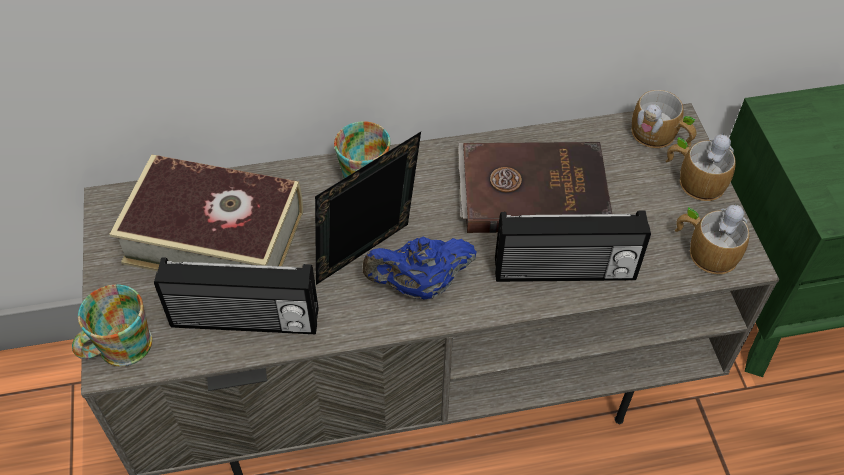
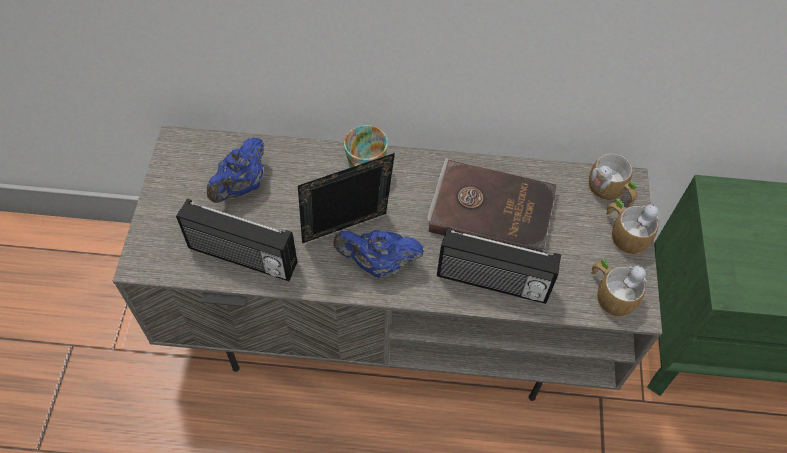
camera: 15 degrees right, 5 degrees up
(118, 348) = (147, 253): mug -> none
(214, 236) = (241, 186): book -> blue teapot

